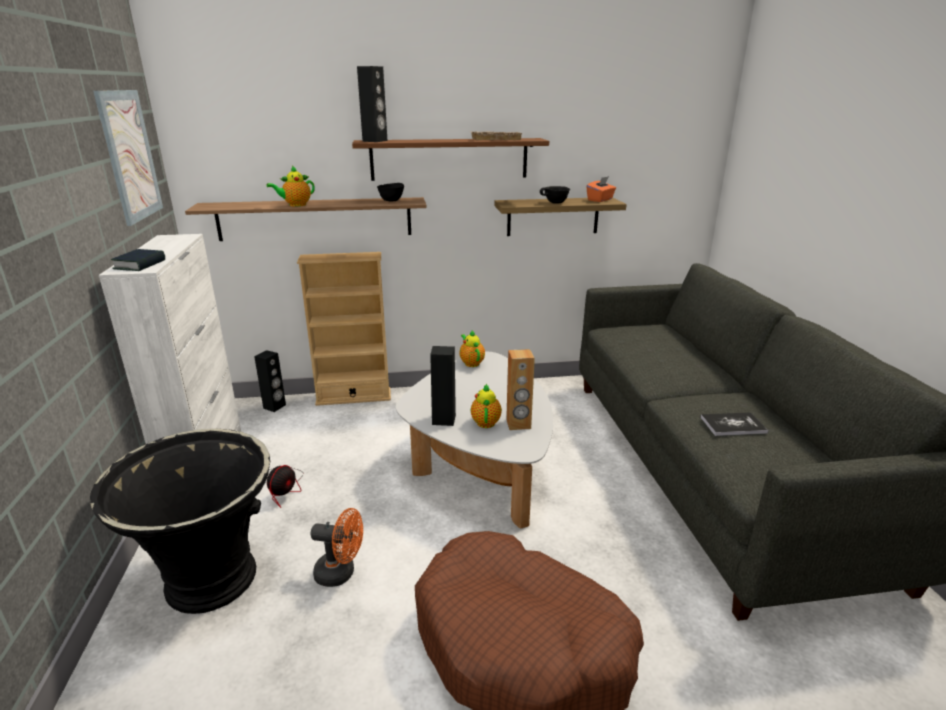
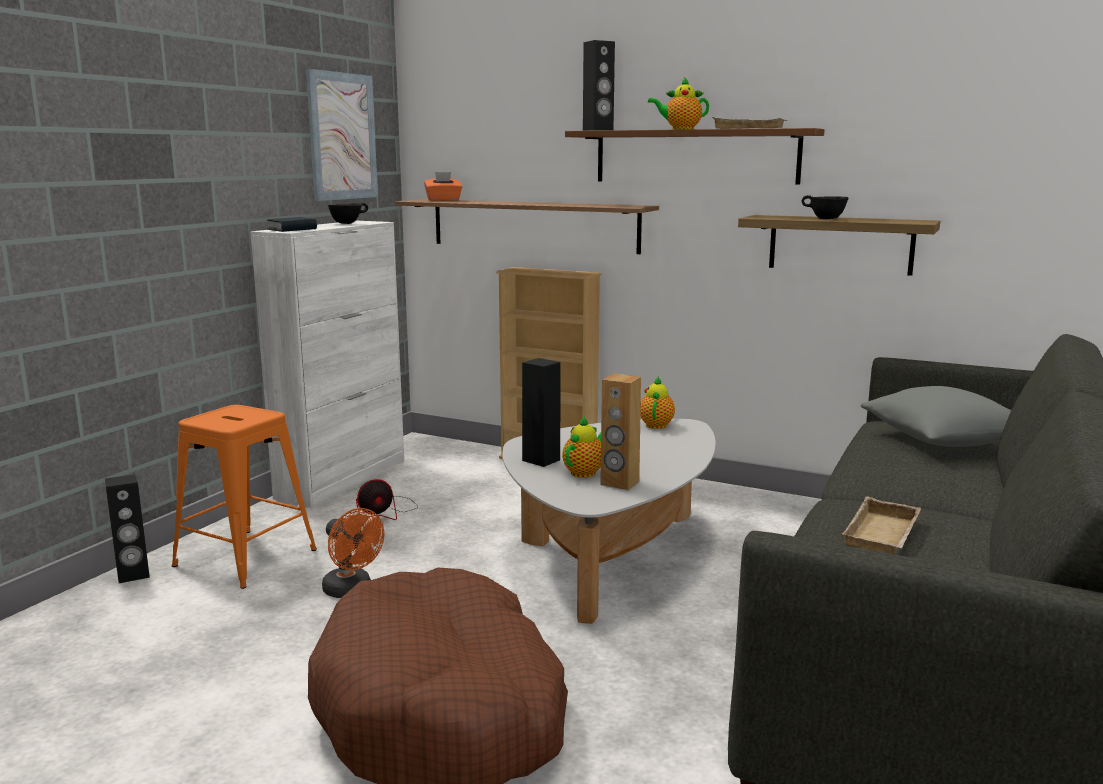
camera: 35 degrees right, 10 degrees down
(211, 581) = (246, 558): black planter -> orange stool
(275, 406) = (458, 450): black speaker -> black speaker (133, 575)
(295, 205) = (502, 203): teapot -> teapot (680, 129)
(391, 201) = (610, 205): black bowl -> black bowl (346, 223)
(600, 200) = (907, 220): orange tissue box -> orange tissue box (443, 200)
(657, 340) = (942, 442): none -> grey pillow
(733, 425) = (884, 535): book -> beige tray

